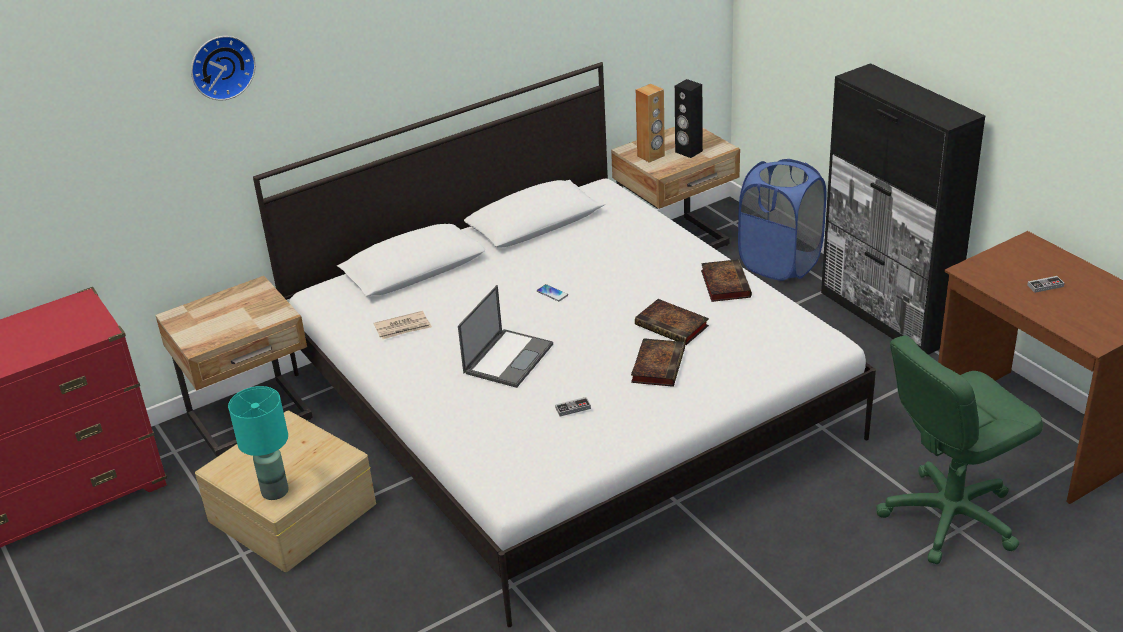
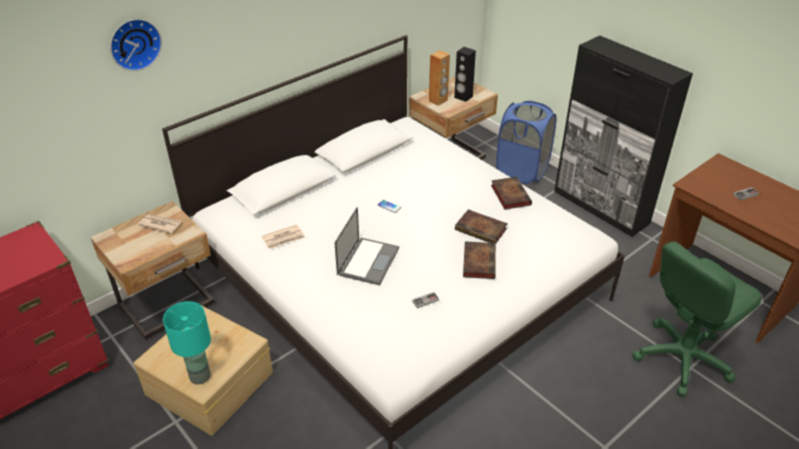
camera: 10 degrees left, 5 degrees up
(244, 303) = (160, 224): none -> newspaper

